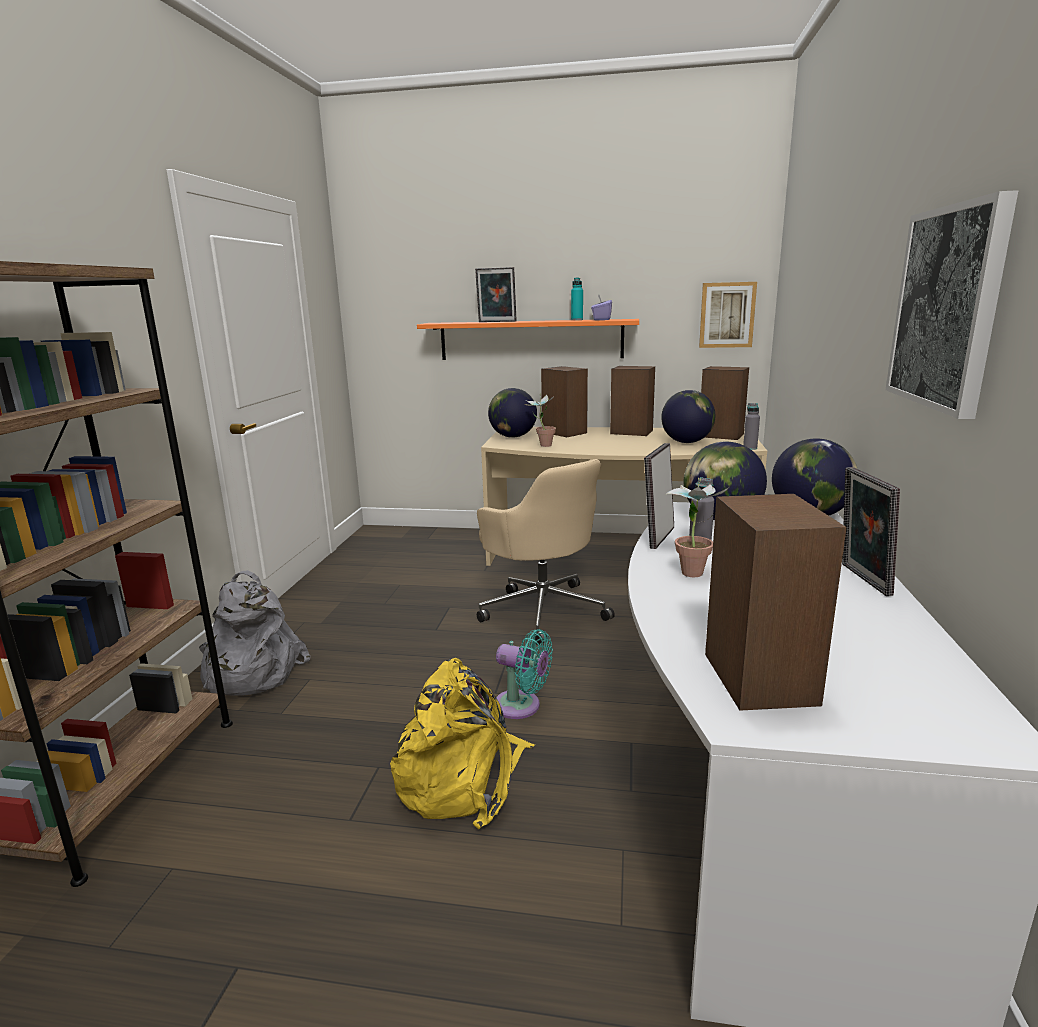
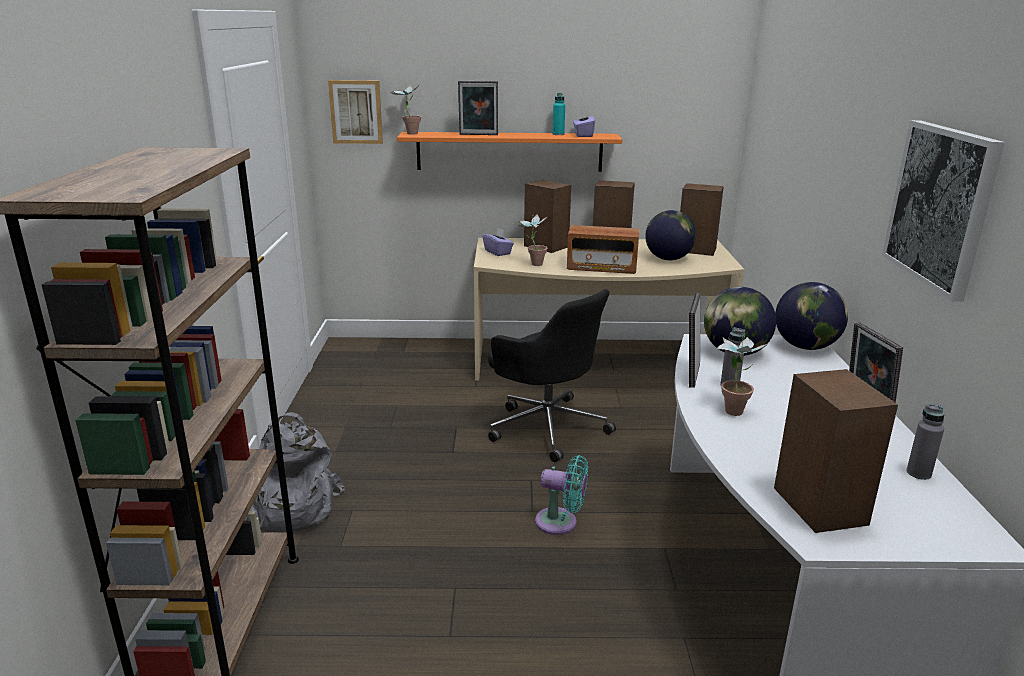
camera: 10 degrees left, 5 degrees up
(431, 323) = (408, 133): none -> potted plant
(463, 778) = (533, 591): yellow backpack -> none
(512, 436) = (498, 252): globe -> purple tissue box
(543, 610) = (547, 426): beige office chair -> black office chair
(611, 448) = (602, 267): none -> radio
(727, 315) = (701, 132): picture -> picture (356, 112)
(750, 448) = (728, 266): grey bottle -> grey bottle (918, 473)

